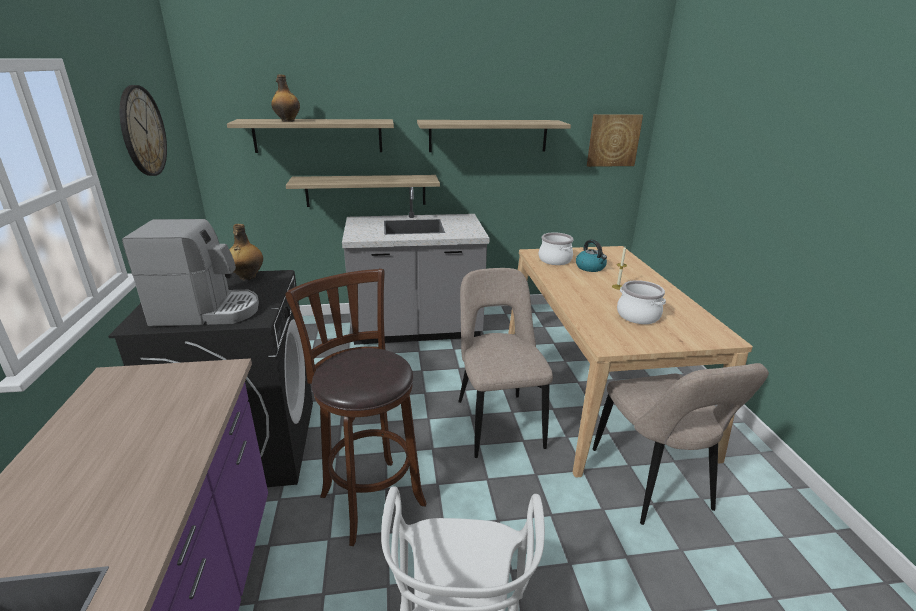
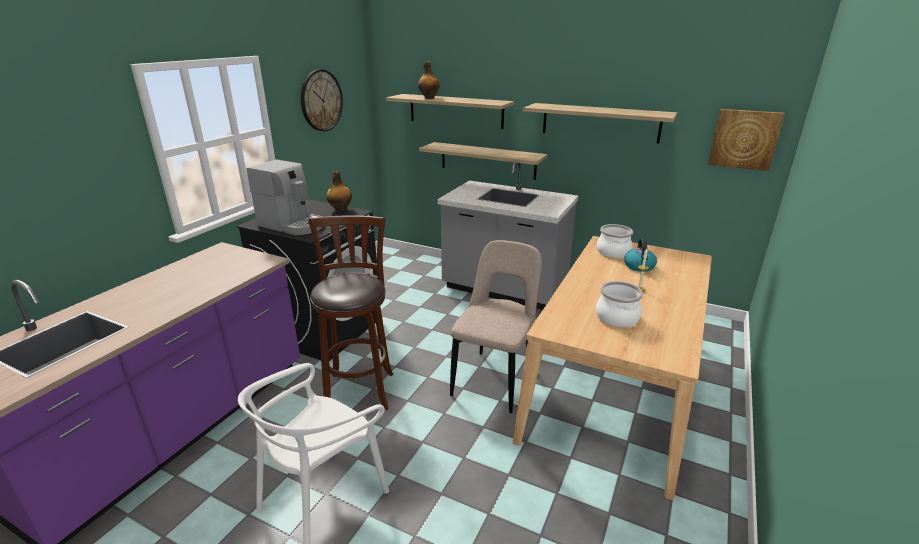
camera: 35 degrees right, 0 degrees up
(653, 483) = (576, 480): beige chair -> none

